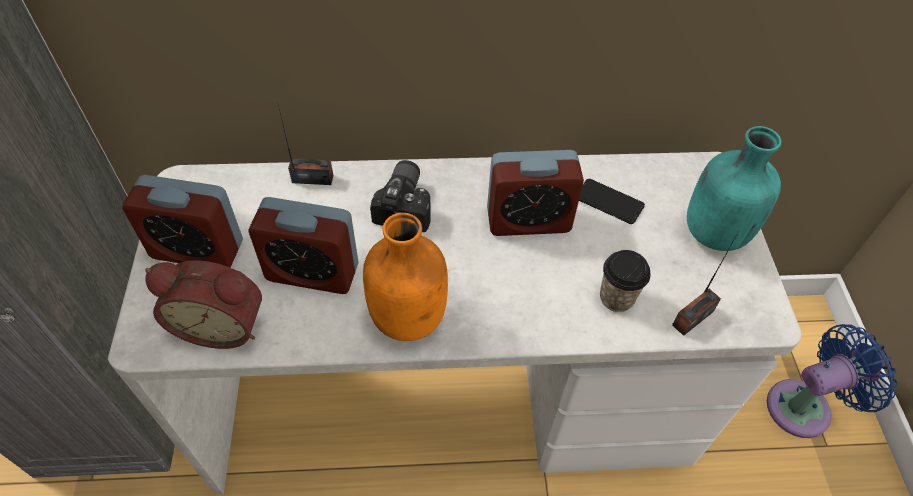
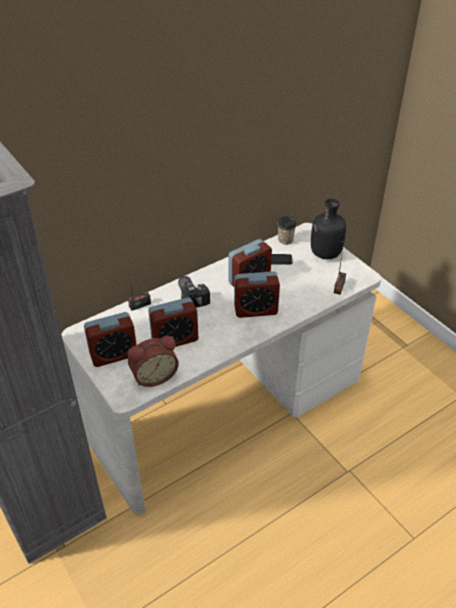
camera: 30 degrees left, 10 degrees down
(409, 317) = (231, 336): orange bottle -> none
(494, 285) = (255, 310): none -> alarm clock
(616, 298) = (306, 293): cup -> cup (285, 240)
(713, 232) = (324, 254): turquoise bottle -> black bottle
(804, 406) = (389, 333): blue fan -> none

